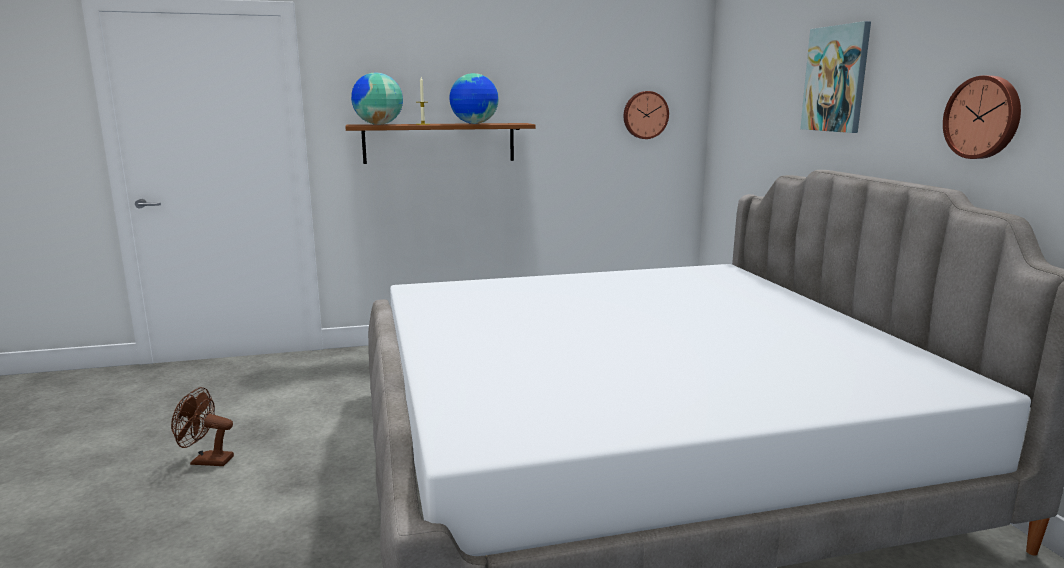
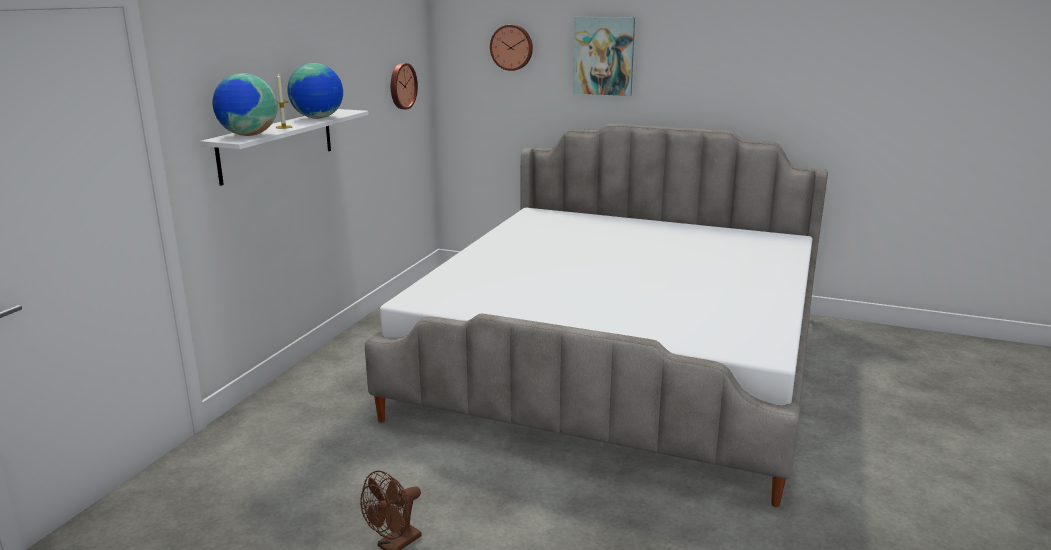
camera: 55 degrees left, 5 degrees up
(439, 143) = (277, 144): brown shelf -> white shelf
(983, 117) = (737, 86): wall clock -> wall clock (512, 47)

